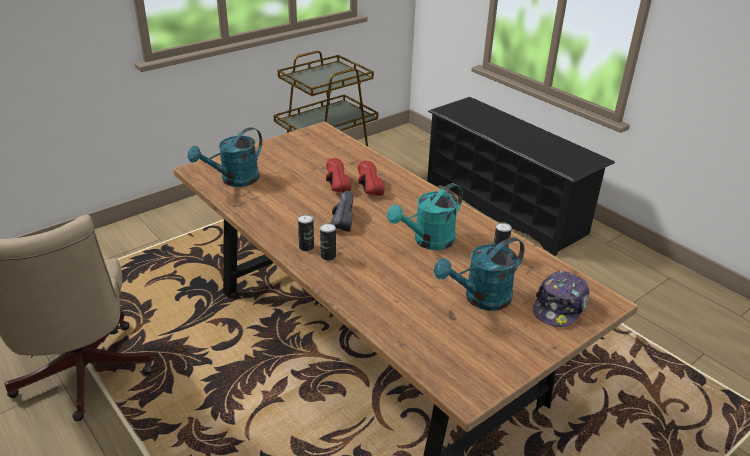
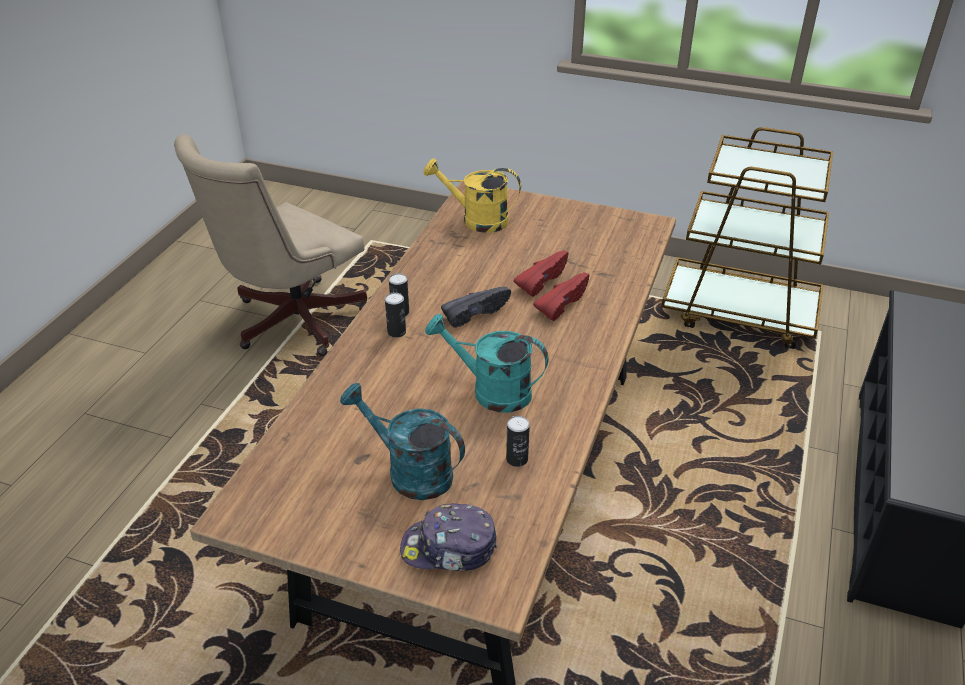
camera: 60 degrees right, 5 degrees up
(234, 180) = (476, 220): turquoise watering can -> yellow watering can

